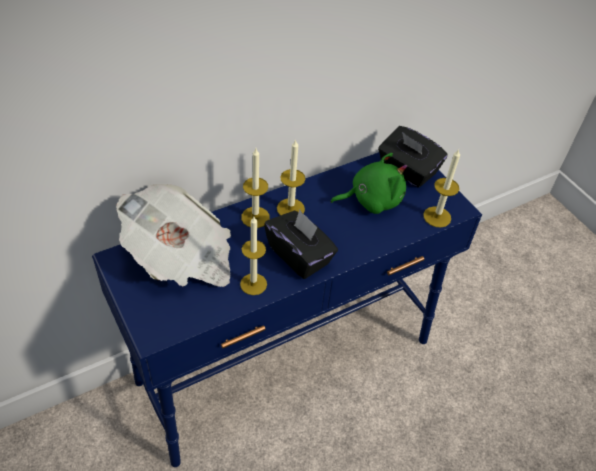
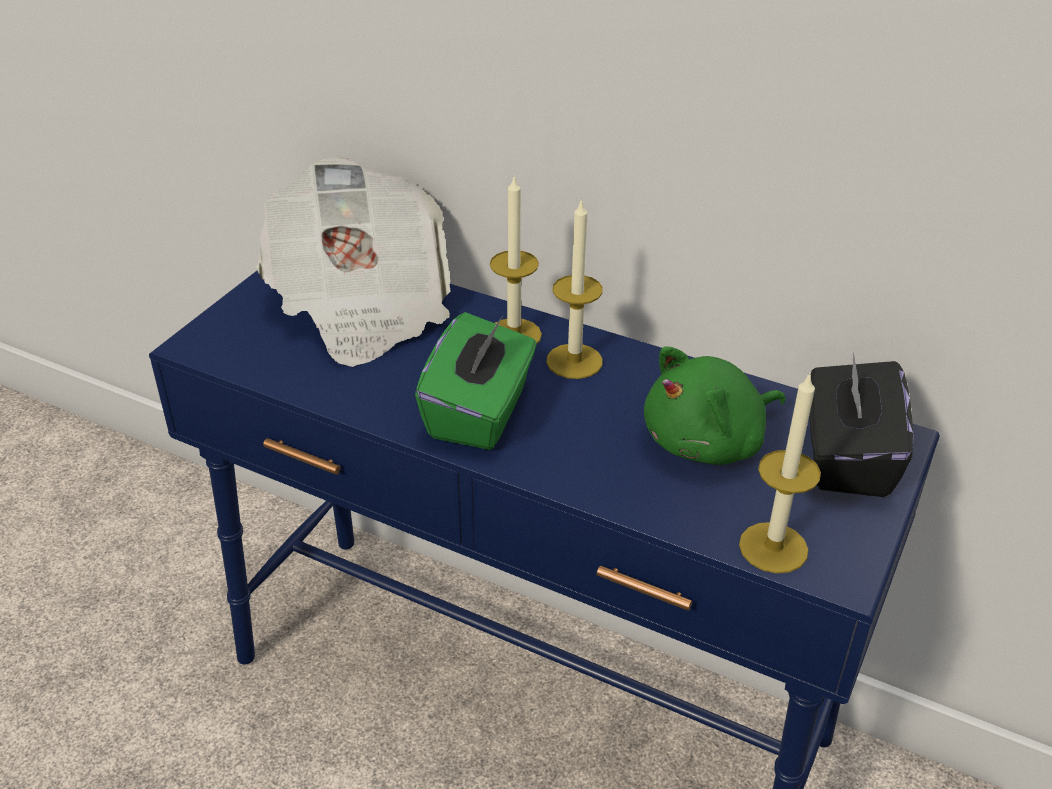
camera: 60 degrees right, 10 degrees down
(253, 284) = (372, 391): candle -> none
(299, 256) = (480, 413): black tissue box -> green tissue box
(371, 200) = (708, 442): green plush toy -> green plush toy turned 105 degrees clockwise

